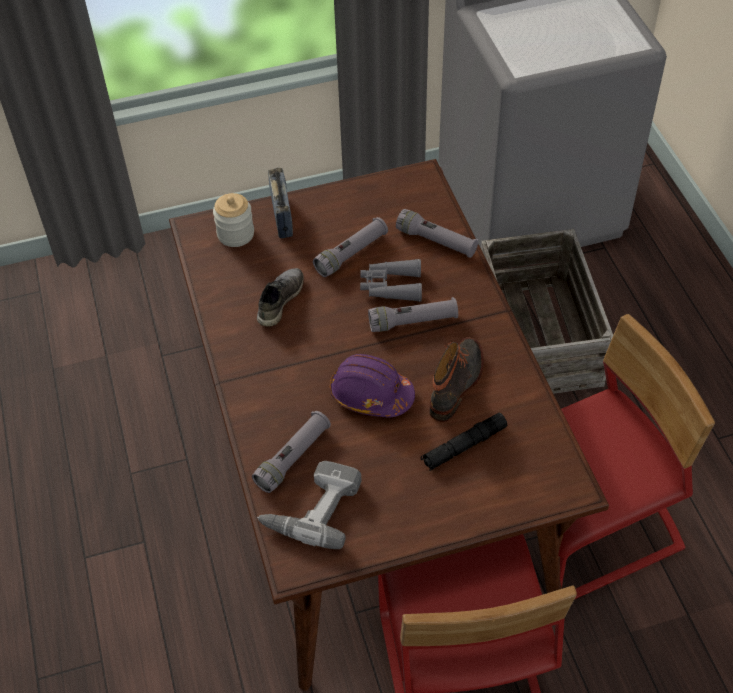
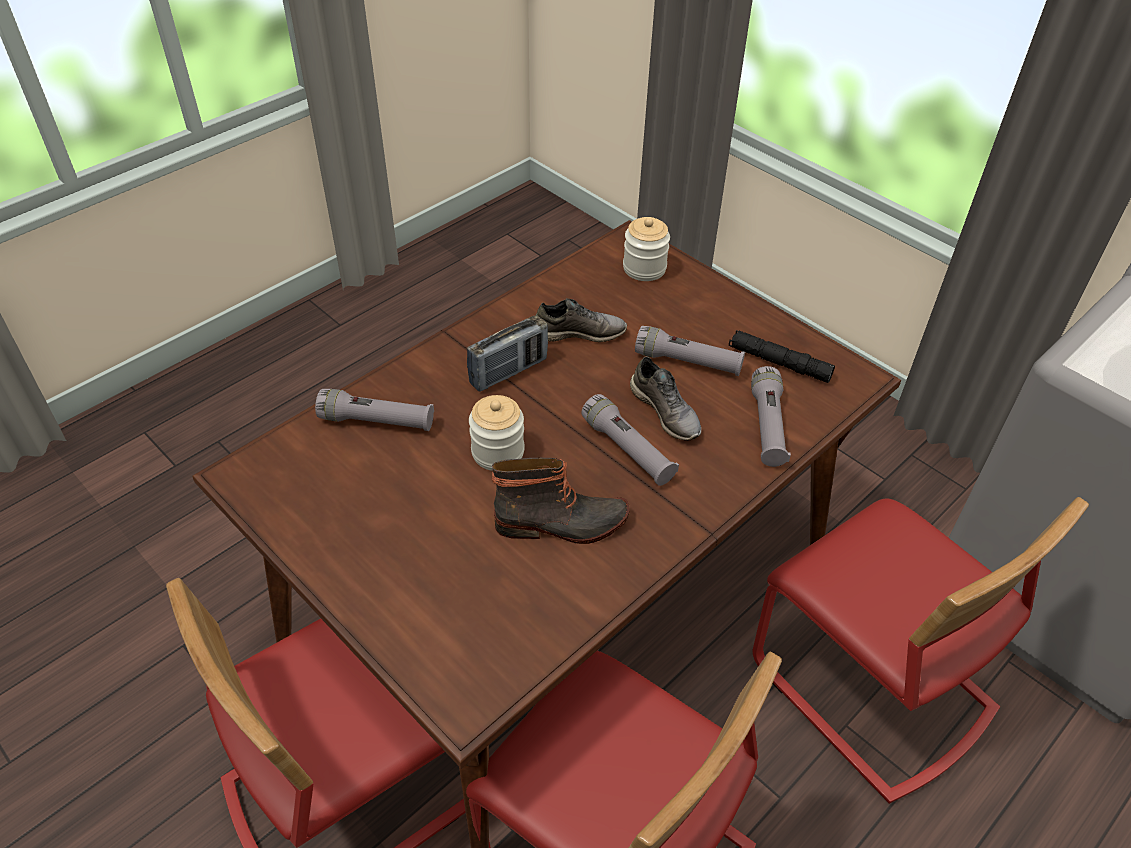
camera: 60 degrees right, 5 degrees down
(282, 216) = (696, 291): radio -> radio (508, 372)
(312, 508) = (318, 461): power drill -> none
(371, 394) = (498, 452): purple hard hat -> jar
(390, 286) = (666, 411): grey binoculars -> grey shoe
(464, 446) = (471, 564): black flashlight -> black flashlight (779, 363)
(539, 336) = (870, 687): crate -> red chair

